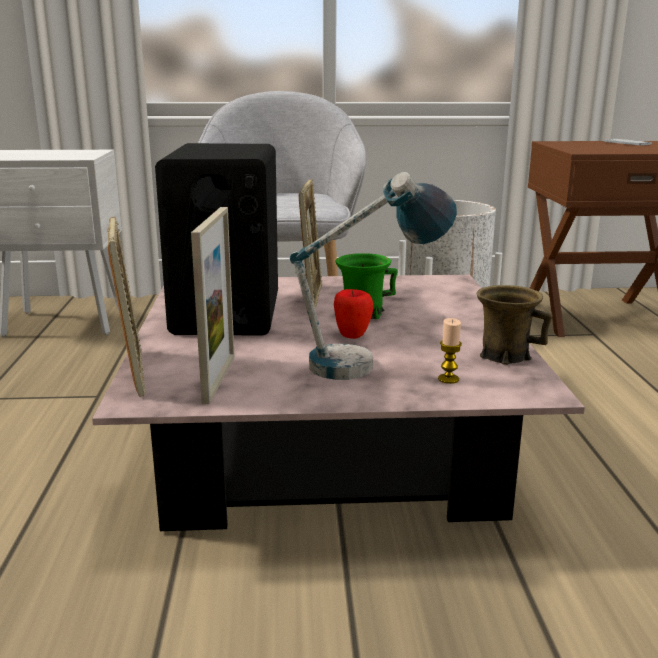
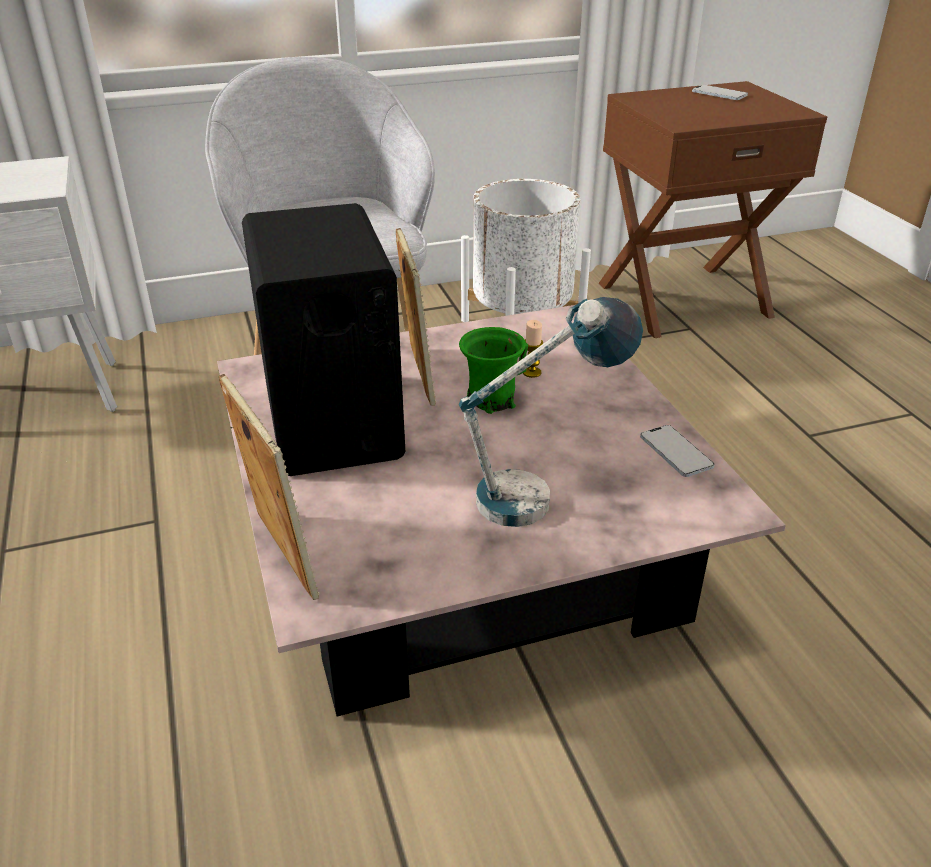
camera: 15 degrees left, 15 degrees up
(219, 378) = (387, 548): picture frame -> none
(352, 335) = (499, 443): apple -> none
(448, 379) = (635, 504): candle -> candle (532, 372)
(504, 355) = (676, 452): brown mug -> phone

